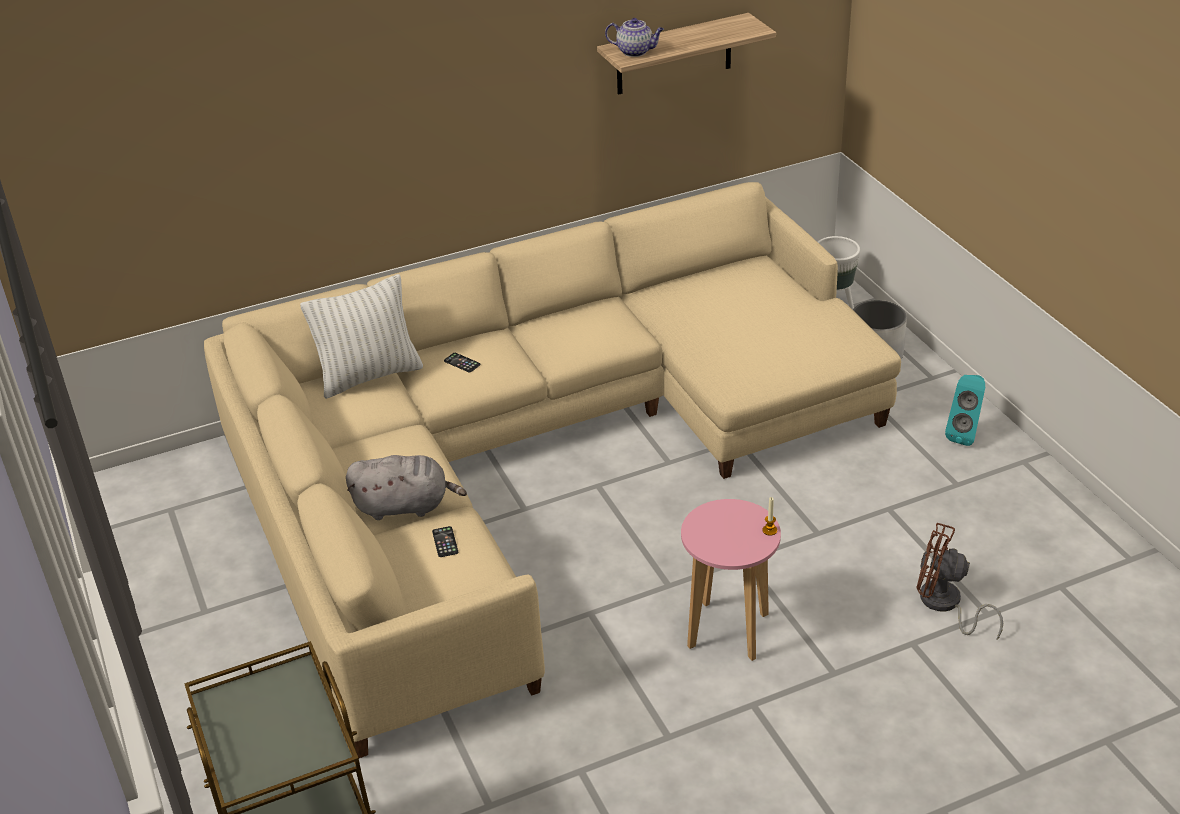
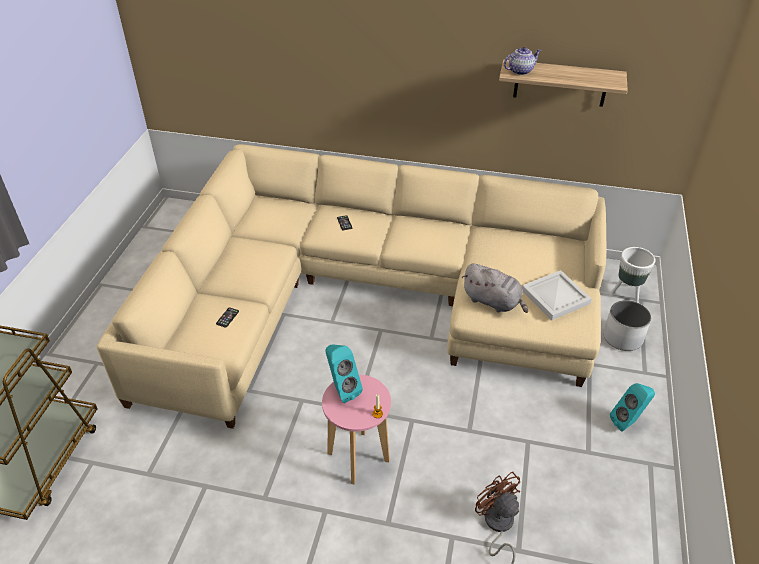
camera: 35 degrees right, 5 degrees up
(369, 376) = (296, 208): white pillow -> none
(405, 506) = (234, 287): grey plush toy -> grey plush toy (493, 302)
(635, 51) = (521, 71): teapot -> teapot turned 75 degrees counterclockwise
(702, 530) = (342, 390): none -> turquoise speaker
(806, 325) = (554, 296): none -> white tray

